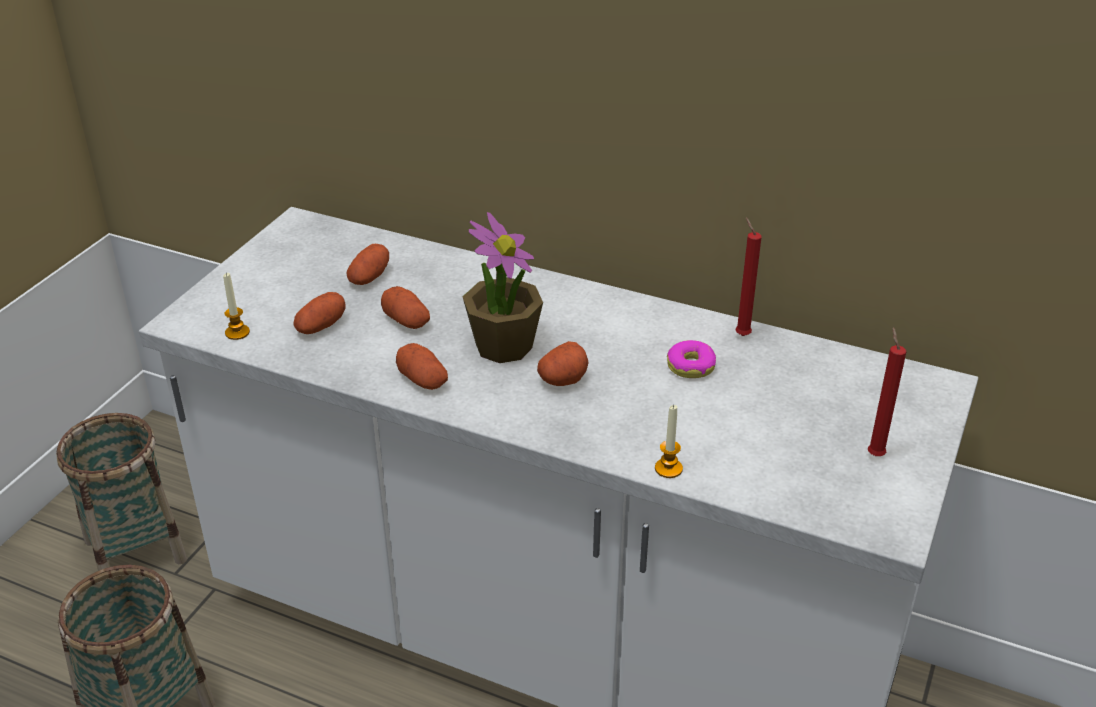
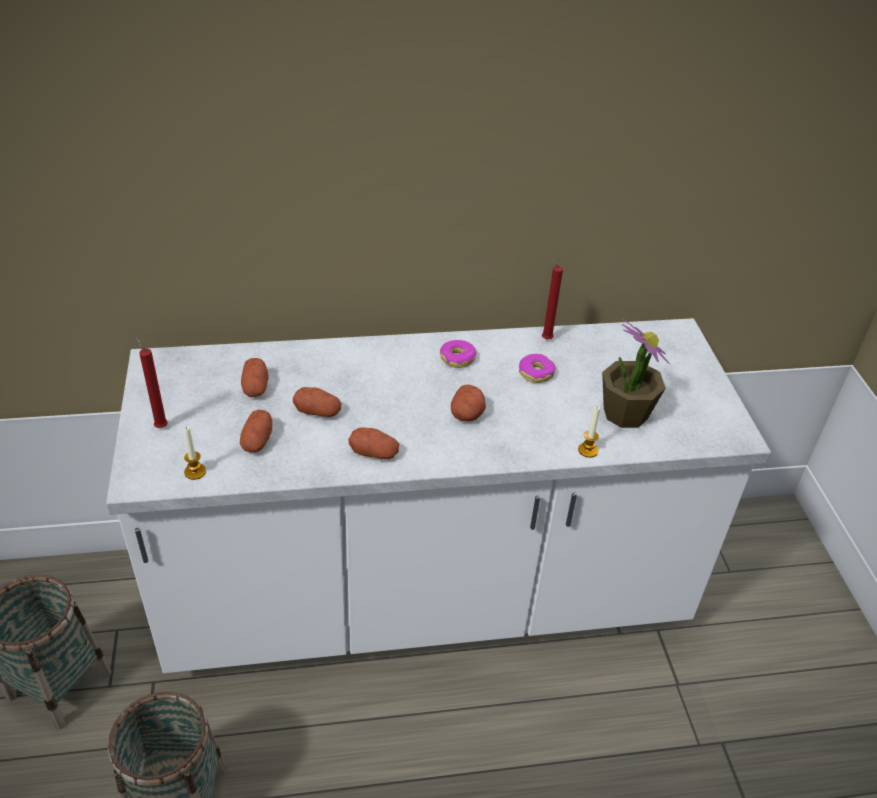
camera: 35 degrees left, 5 degrees up
(503, 345) = (405, 404): potted plant -> potted plant (625, 413)
(611, 320) = (457, 358): none -> donut
(874, 454) = (687, 391): red candle -> red candle (160, 426)

